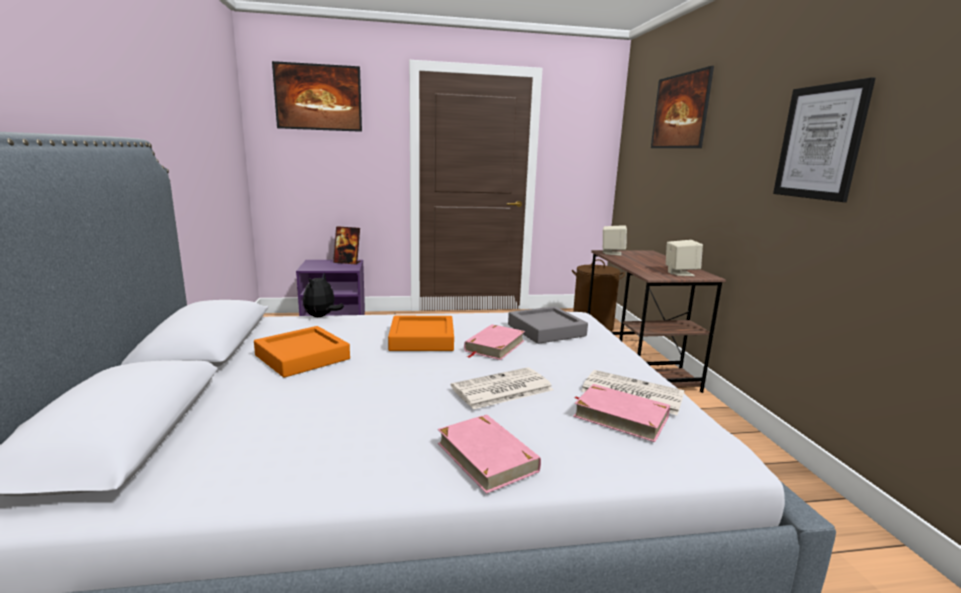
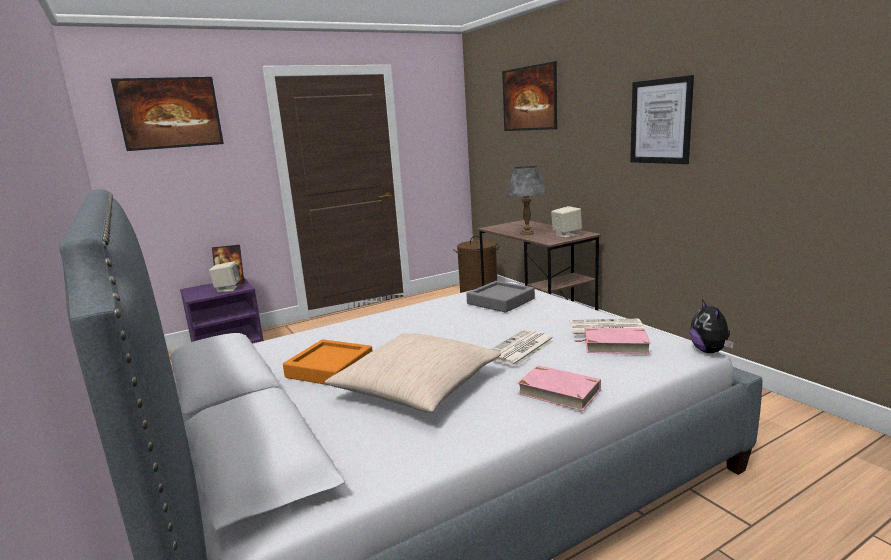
camera: 20 degrees left, 0 degrees up
(321, 316) = (296, 334): plush toy -> plush toy (710, 351)
(349, 401) = (416, 387): none -> beige pillow
(422, 339) = (412, 330): orange tray -> none
(494, 346) = (475, 322): pink book -> none
(612, 253) = (497, 228): beige speaker -> beige speaker (227, 289)
(638, 263) = (527, 233): none -> grey table lamp

